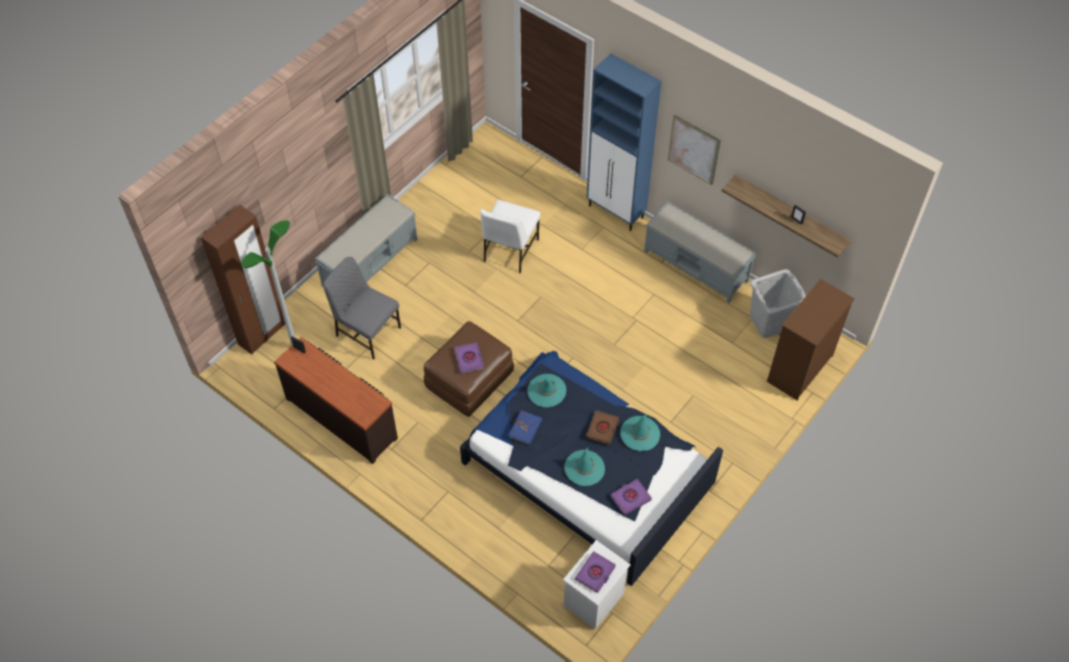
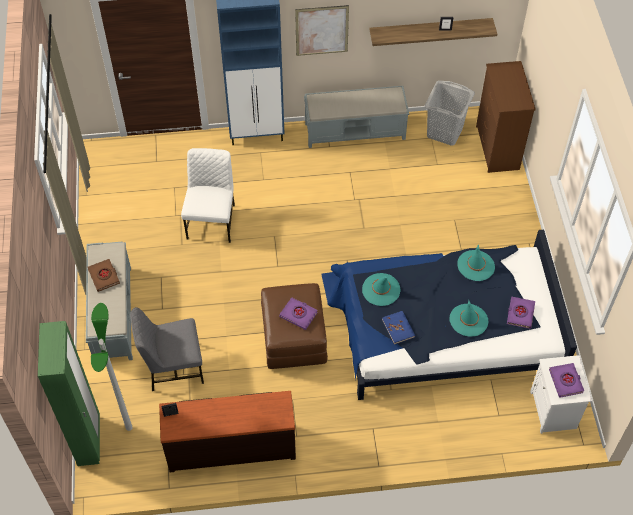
camera: 45 degrees left, 0 degrees up
(262, 334) = (89, 440): brown wardrobe -> green wardrobe
(509, 251) = (212, 221): white chair -> white chair turned 150 degrees counterclockwise
(603, 429) = (449, 283): brown book -> brown book (104, 276)

